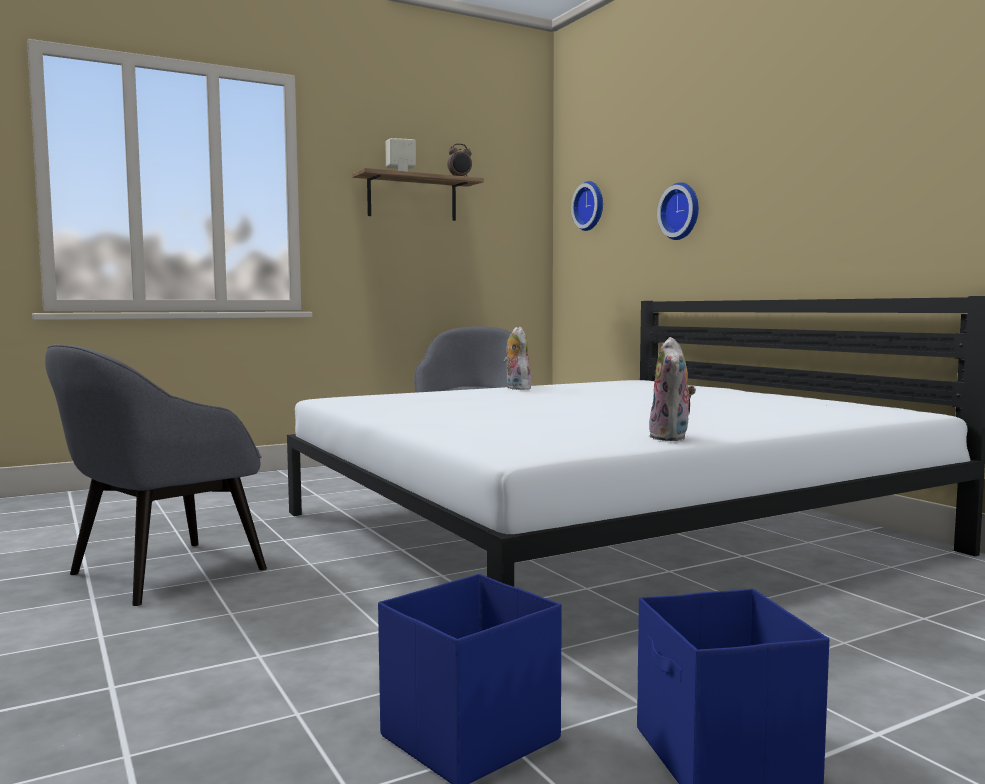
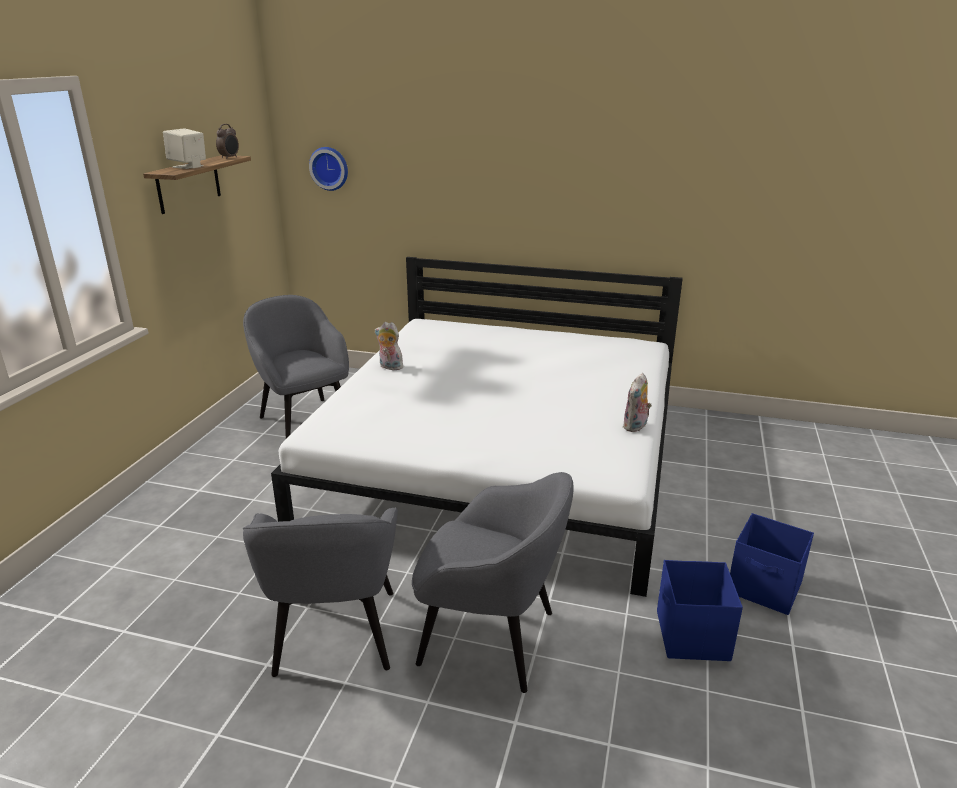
camera: 45 degrees left, 20 degrees up
(255, 628) = (491, 638): none -> grey armchair
(672, 437) = (636, 427): plush toy -> plush toy turned 75 degrees clockwise
(682, 211) = (440, 190): wall clock -> none

